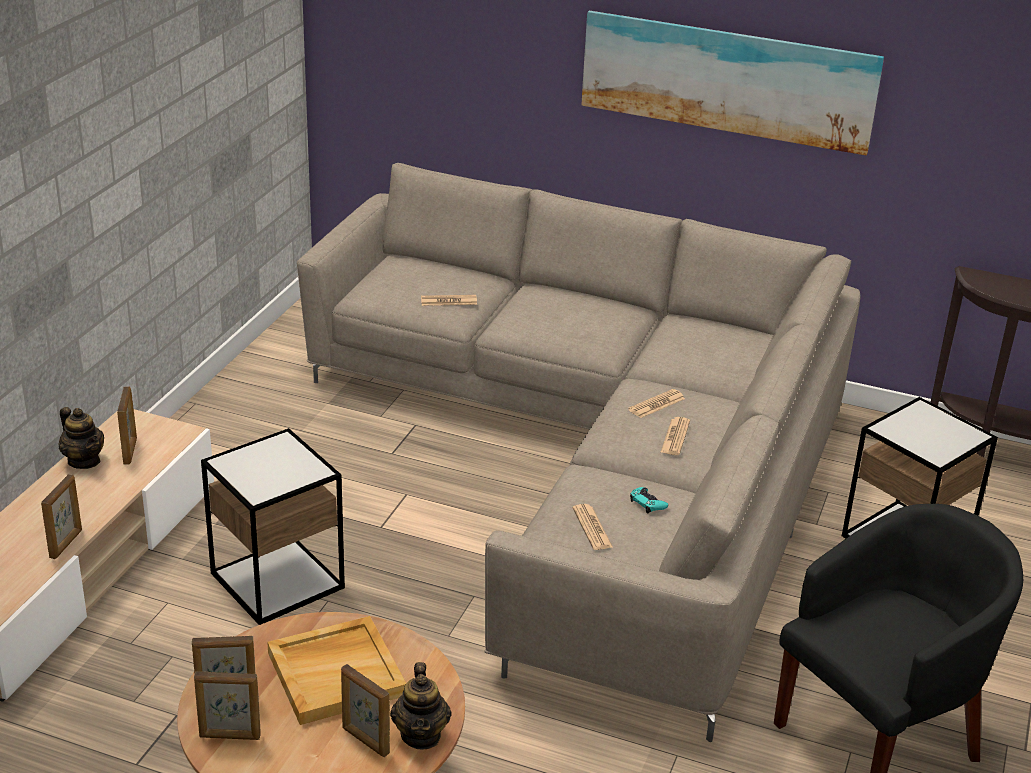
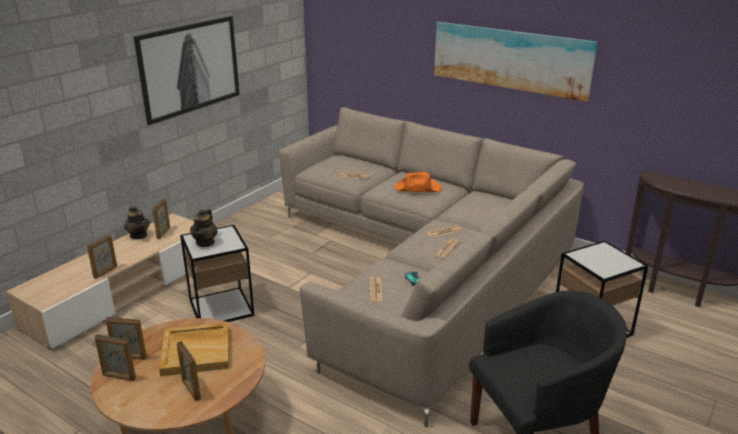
camera: 15 degrees right, 5 degrees down
(141, 126) = (190, 68): none -> picture
(421, 735) = (224, 391): teapot -> teapot (205, 242)
(575, 319) = (417, 188): none -> orange hat

